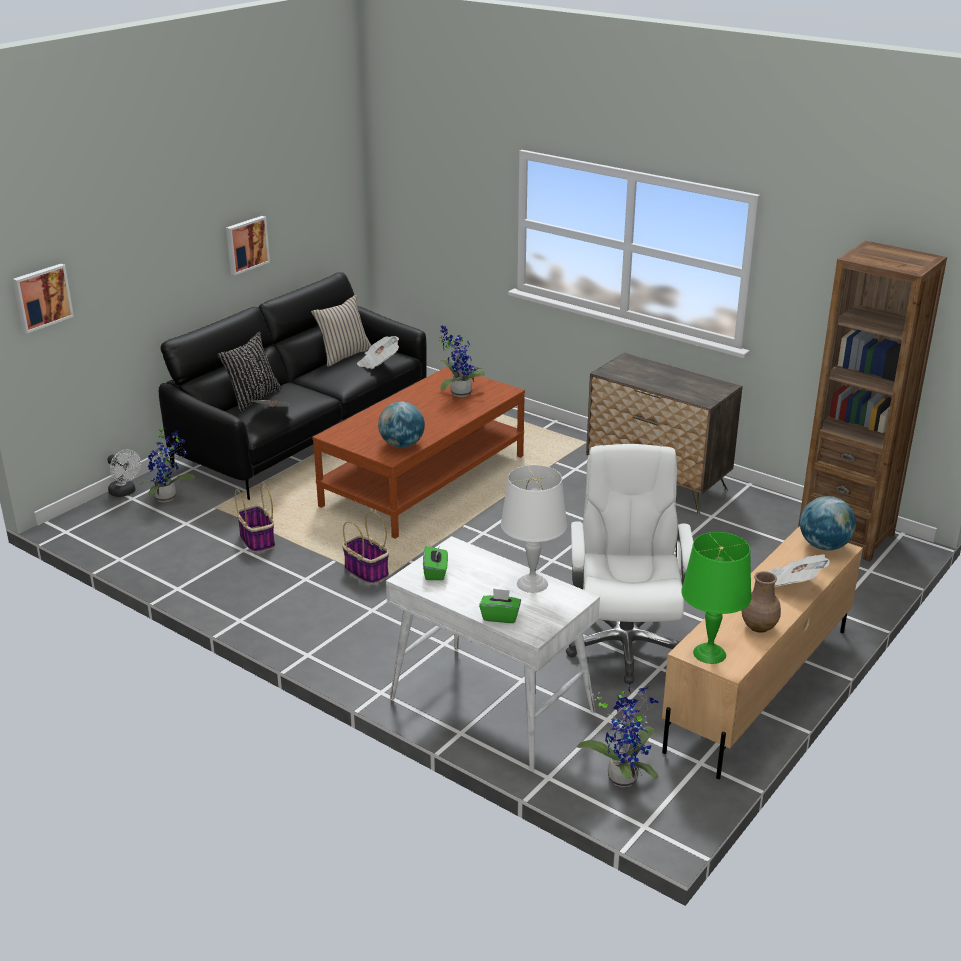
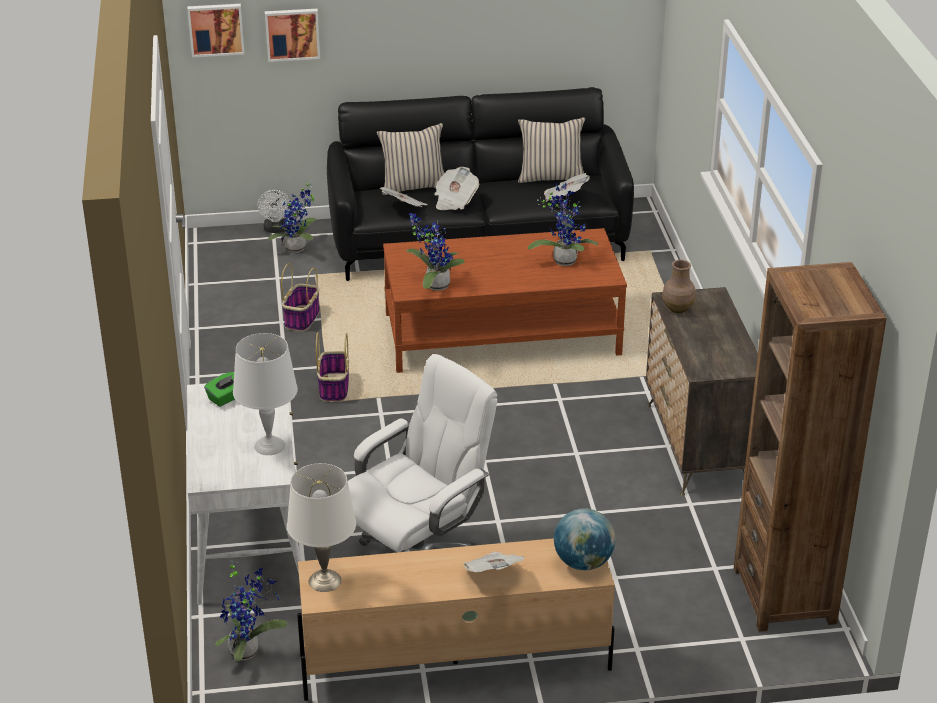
camera: 45 degrees right, 5 degrees up
(246, 244) = (472, 31): picture -> picture (292, 34)
(252, 398) = (413, 186): black pillow -> beige pillow
(302, 394) = (454, 201): none -> newspaper
(402, 445) = (434, 285): globe -> potted plant
(500, 616) = (206, 456): green tissue box -> none
(709, 653) = (325, 580): green table lamp -> white table lamp
(758, 627) = (398, 586): brown vase -> brown vase (677, 308)

